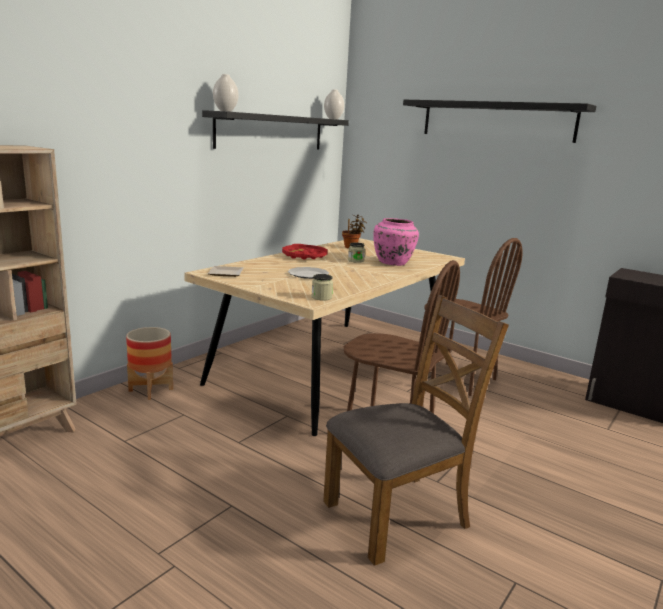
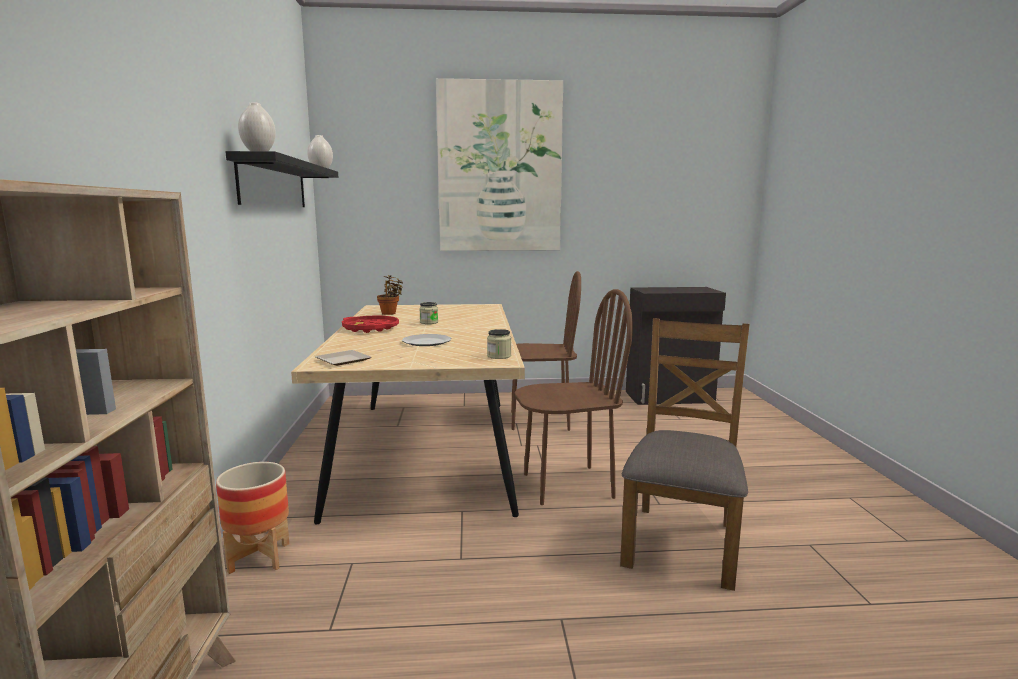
camera: 40 degrees left, 5 degrees down
(393, 263) = (465, 318): pink vase -> none
(496, 120) = (500, 167): black shelf -> picture

